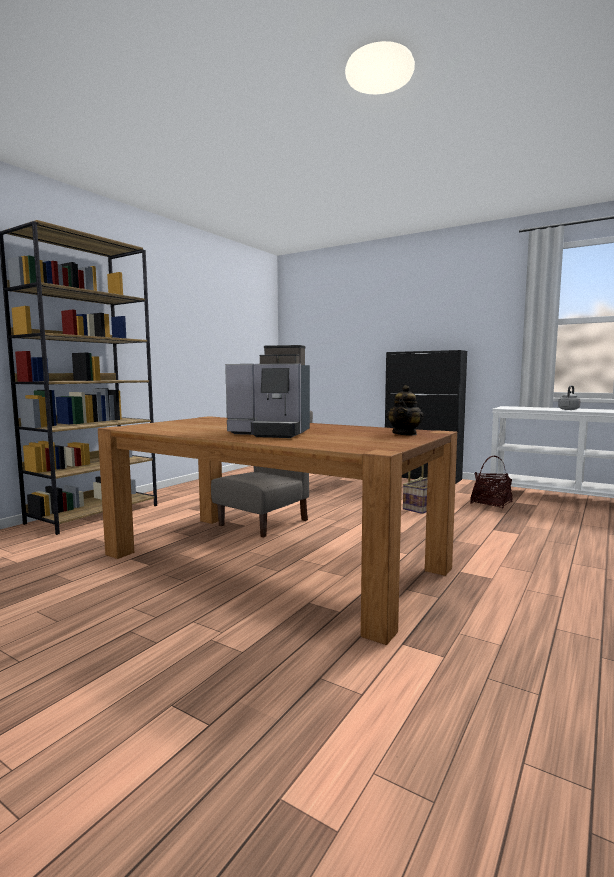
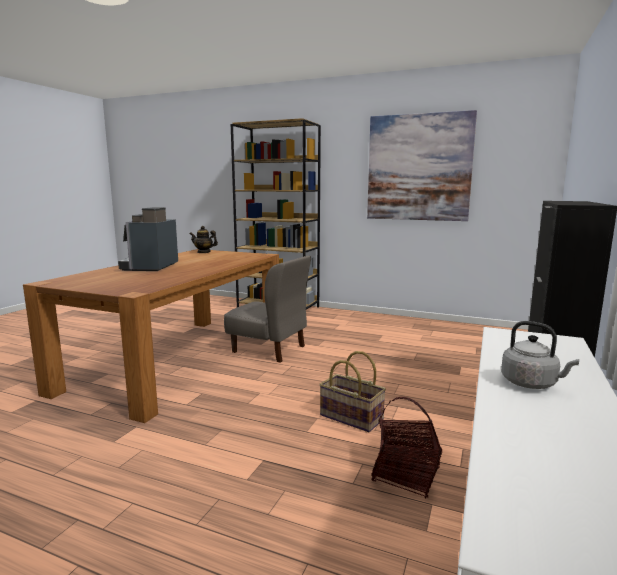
camera: 80 degrees right, 5 degrees up
(203, 325) = (418, 168): none -> picture
(405, 434) = (125, 287): teapot -> teapot (204, 252)

